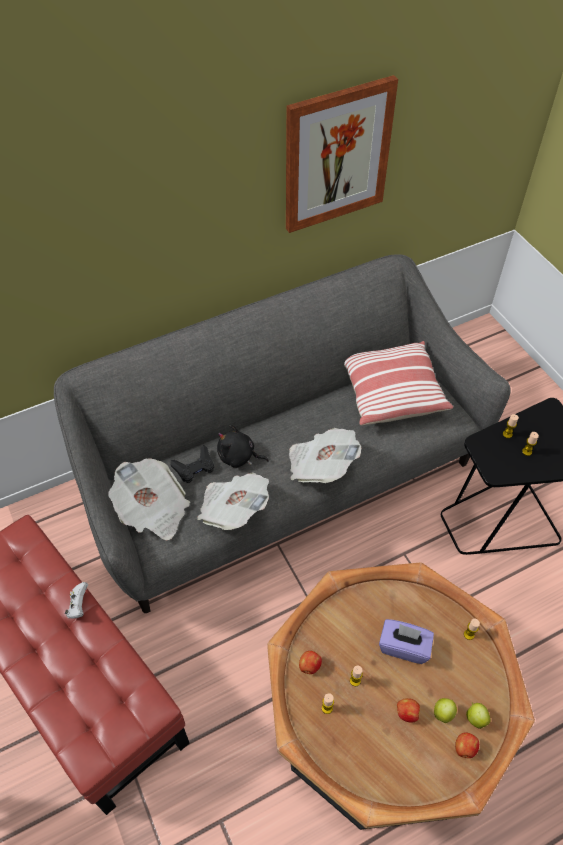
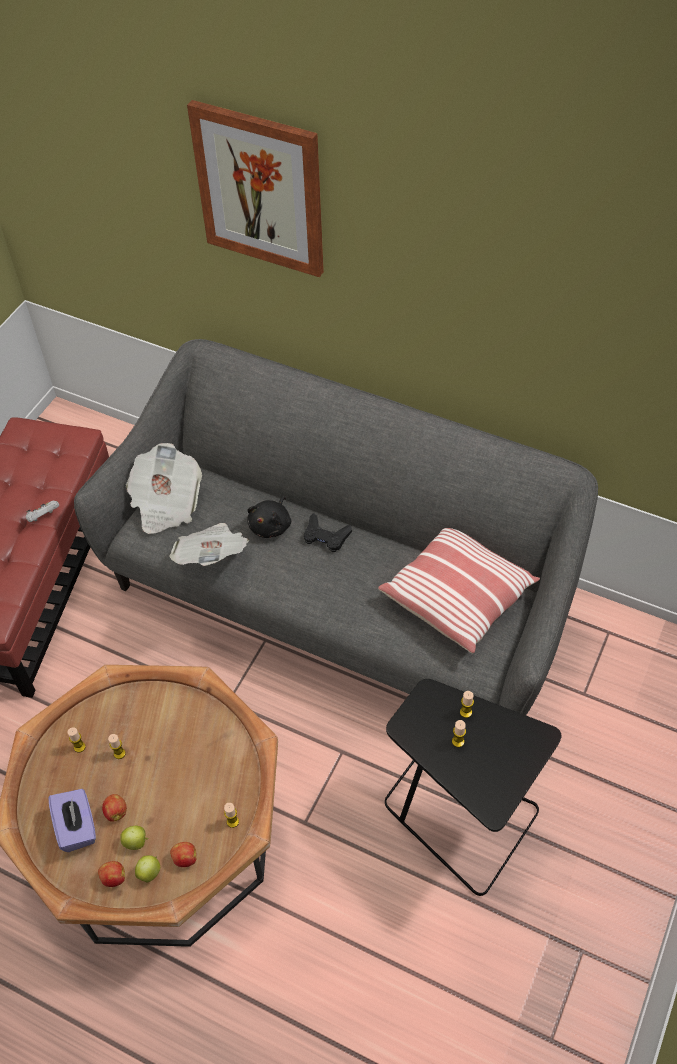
camera: 55 degrees right, 0 degrees up
(194, 467) = (232, 502): black game controller -> black game controller (326, 536)
(239, 457) = (271, 525): black plush toy -> black plush toy turned 135 degrees counterclockwise
(309, 666) = (108, 711): apple -> apple (184, 859)
(320, 465) = (314, 591): newspaper -> none
(336, 155) = (524, 309): picture -> picture (260, 189)
(404, 647) = (180, 773): purple tissue box -> purple tissue box (77, 827)

